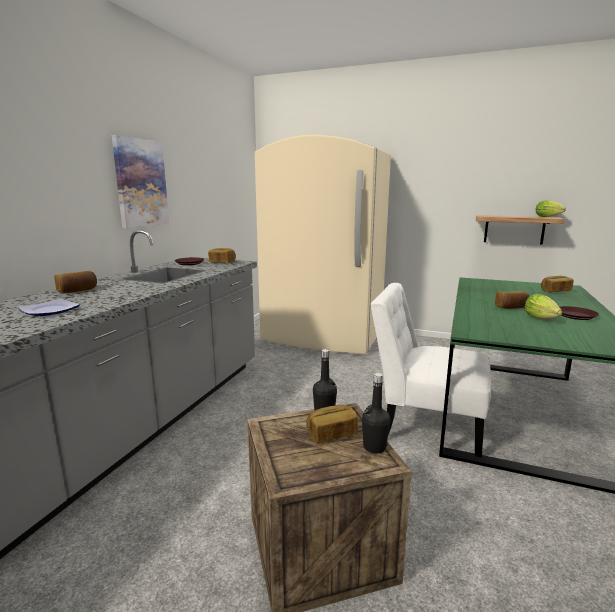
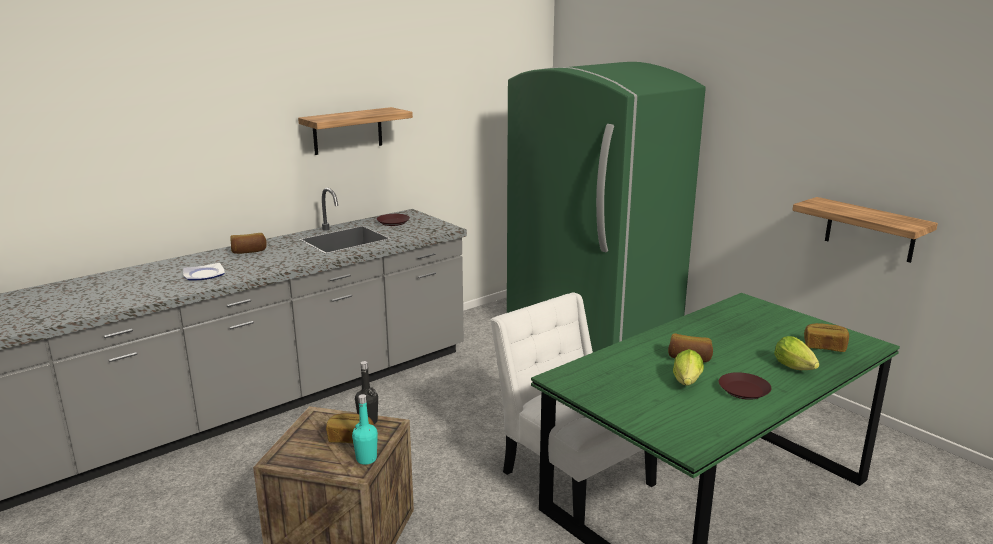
camera: 30 degrees right, 5 degrees up
(141, 183) = (348, 131): picture -> shelf
(222, 262) = (427, 226): bread -> none
(322, 337) = (590, 333): beige fridge -> green fridge
(374, 447) = (366, 459): black bottle -> turquoise bottle
(549, 217) = (911, 222): lettuce -> lettuce (796, 368)

